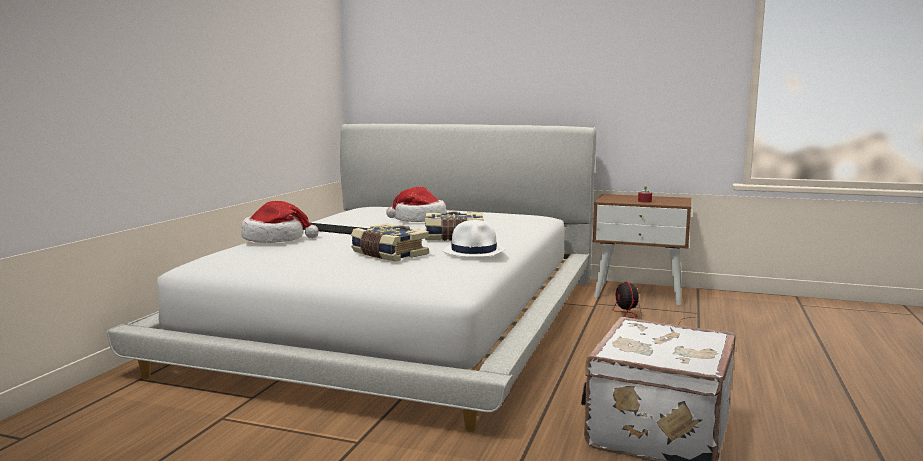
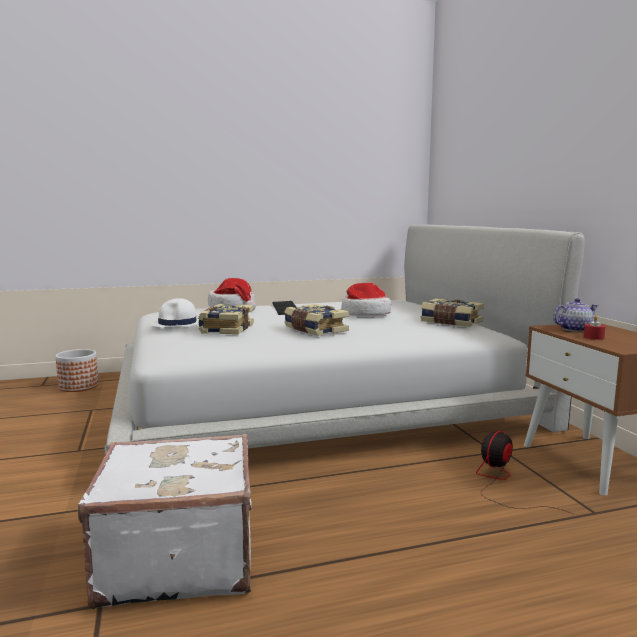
camera: 55 degrees right, 0 degrees up
(95, 414) = (78, 386): none -> planter
(474, 251) = (274, 341): white hat -> white hat (177, 324)
(497, 213) = (451, 322): none -> book
(618, 199) = (574, 329): none -> teapot

